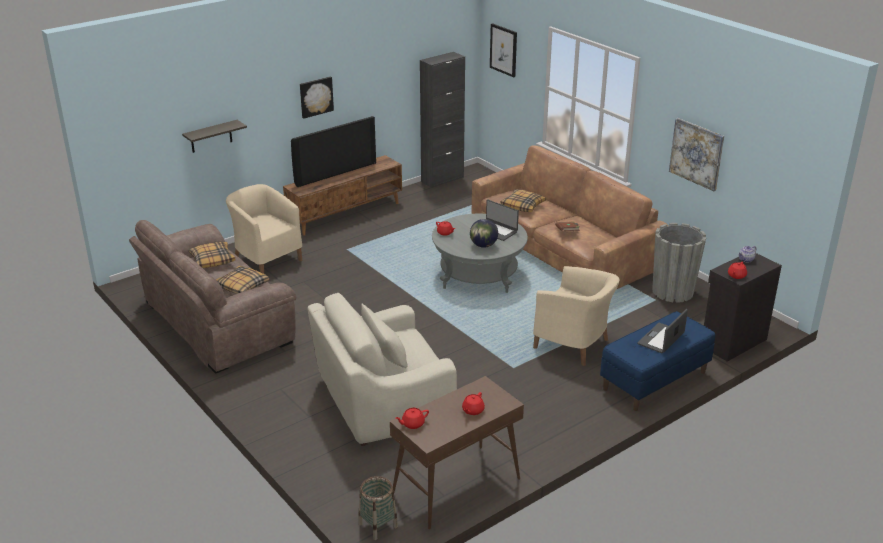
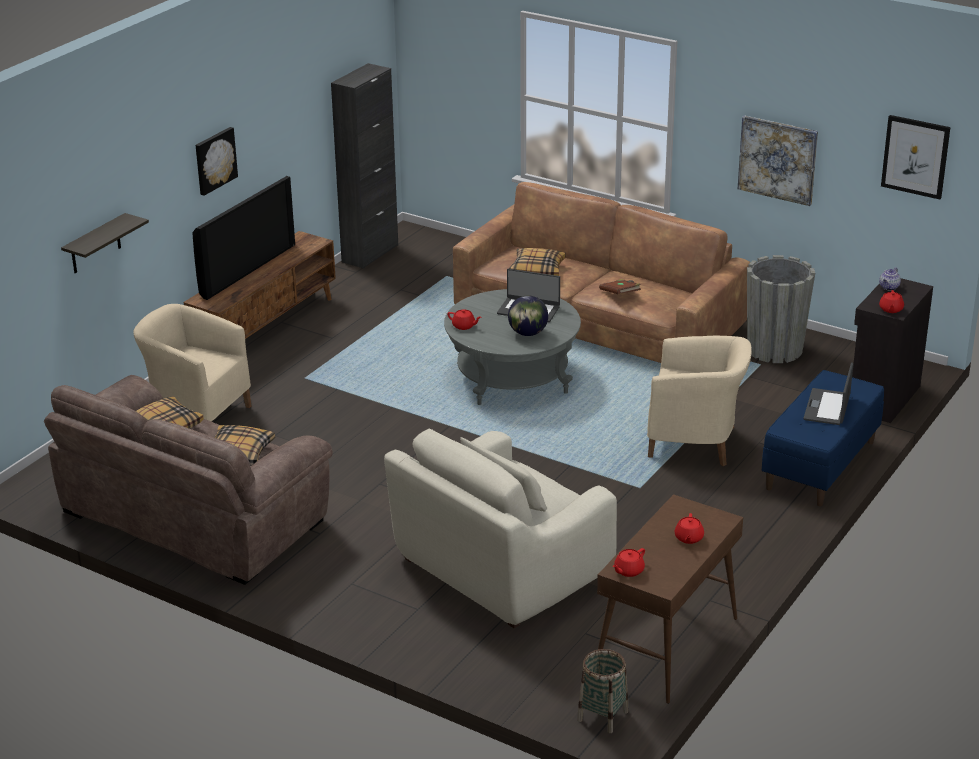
camera: 20 degrees left, 0 degrees up
(503, 50) = (441, 51): picture -> picture (915, 156)

